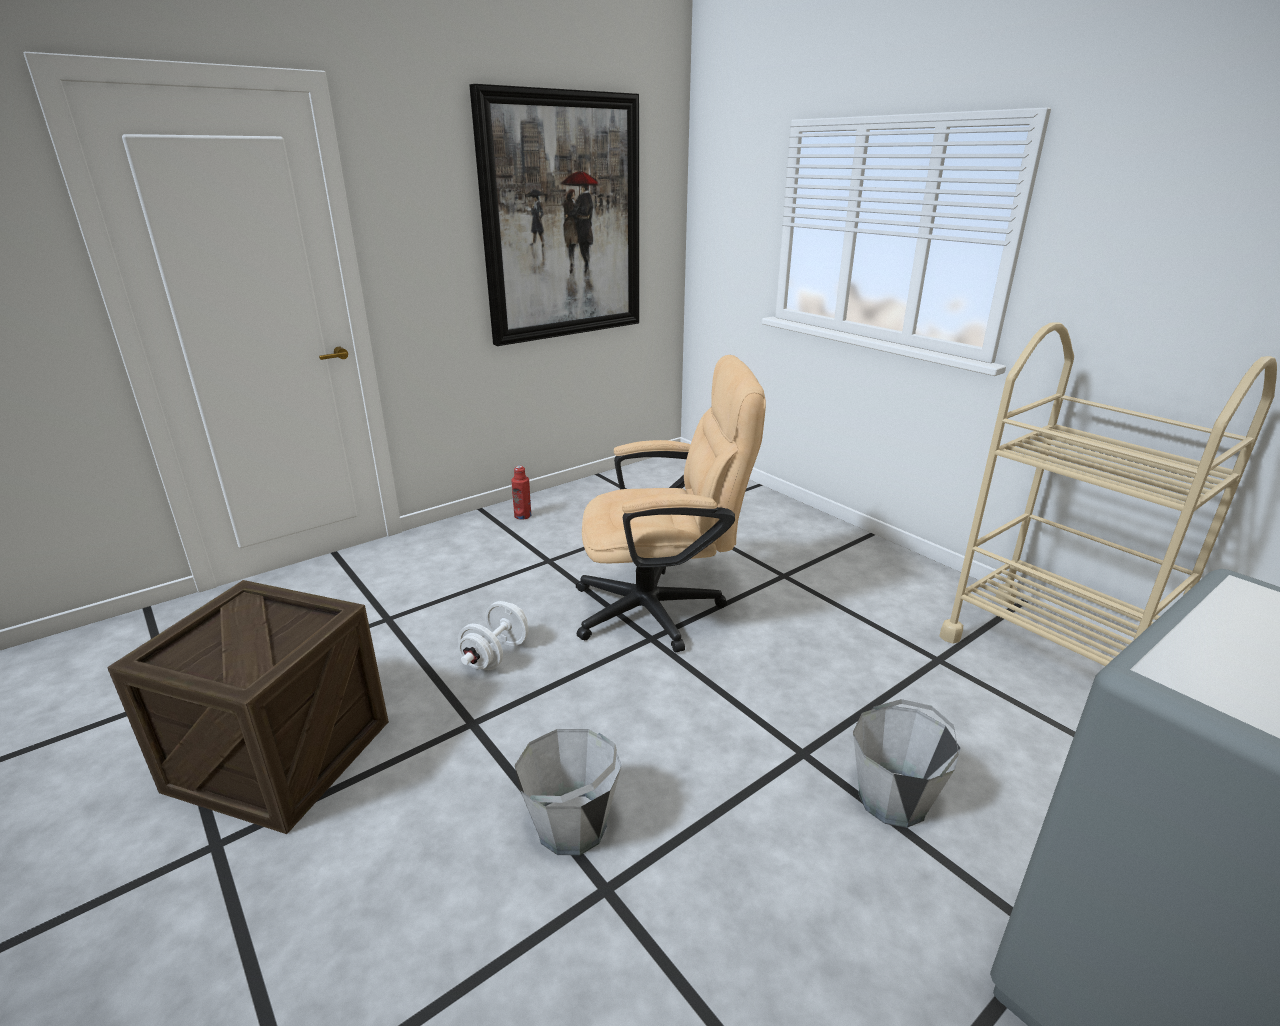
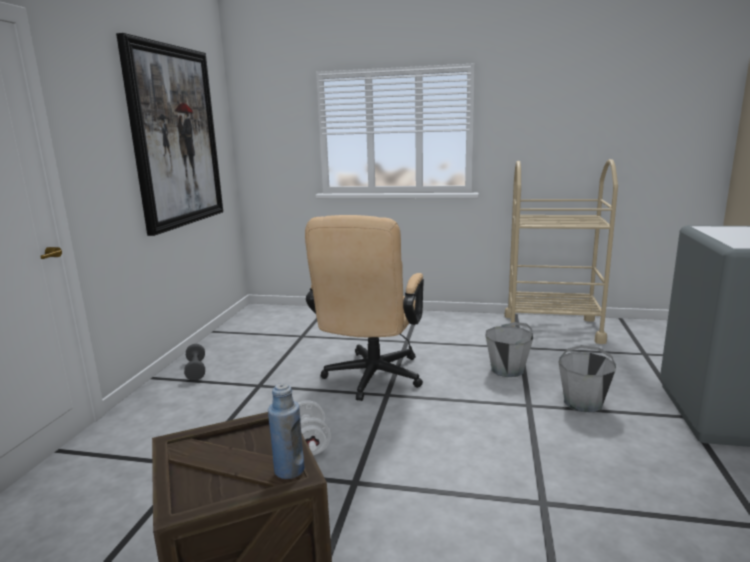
camera: 40 degrees left, 10 degrees down
(248, 673) = (289, 470): none -> blue bottle
(522, 516) = (196, 370): red bottle -> grey dumbbell
(572, 826) = (487, 490): grey bucket -> grey bucket (507, 370)
(663, 609) = (370, 380): beige office chair -> beige office chair turned 150 degrees clockwise

